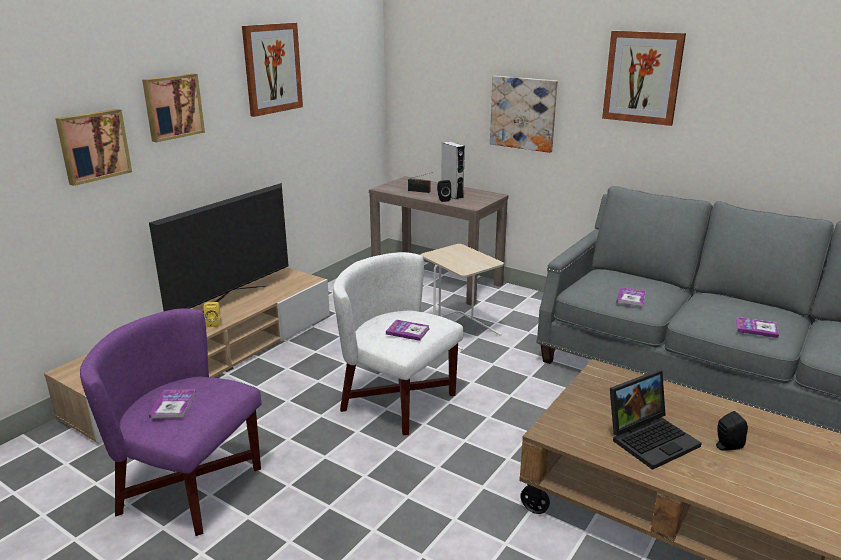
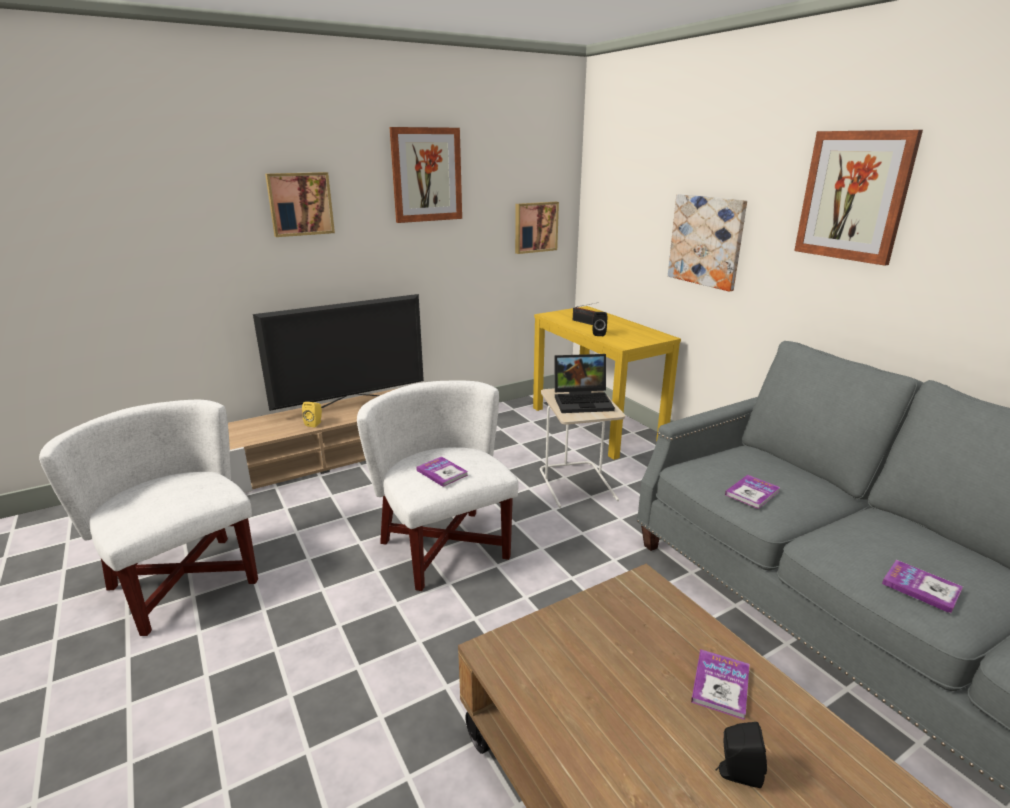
camera: 25 degrees right, 0 degrees up
(93, 146) = (207, 234): picture -> picture (535, 227)
(173, 405) = (151, 496): book -> book (720, 685)
(191, 488) = (185, 583): purple armchair -> white armchair
(437, 281) = (596, 424): brown console table -> yellow console table
(452, 195) = (614, 331): grey speaker -> none
(651, 438) = (625, 713): laptop -> laptop (583, 401)

